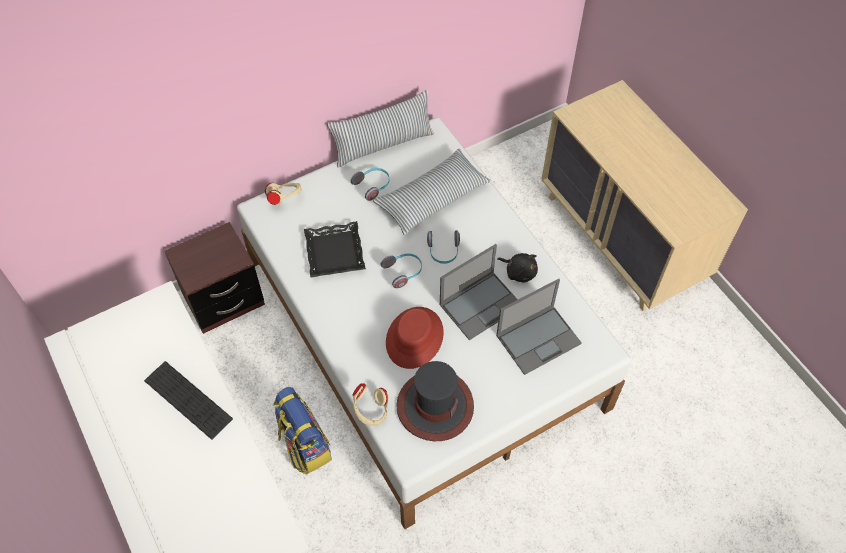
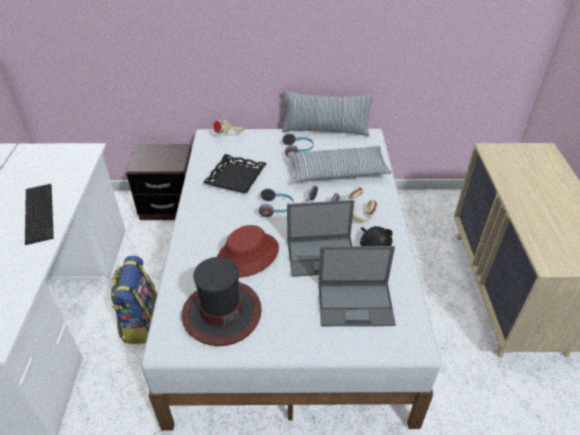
camera: 30 degrees right, 15 degrees down
(371, 411) = (167, 291): beige headphones -> beige headphones (358, 215)

